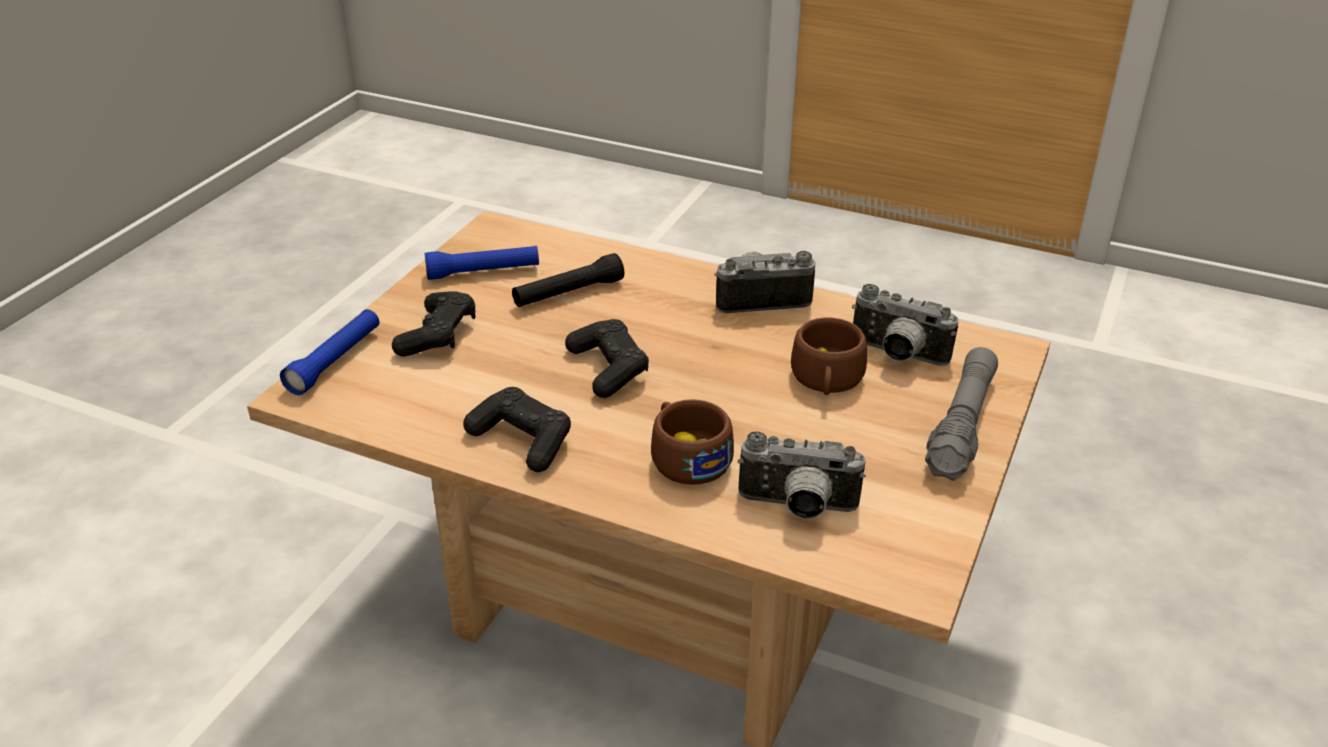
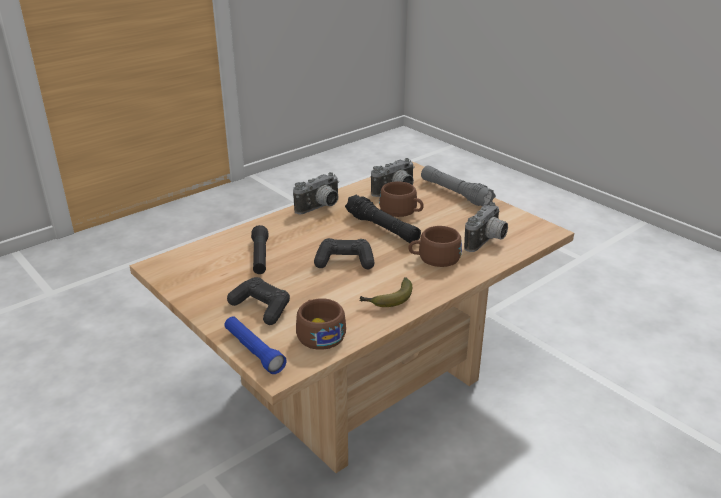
camera: 65 degrees left, 5 degrees down
(400, 401) = (319, 333): none -> brown cup
(483, 272) = (206, 279): blue flashlight -> none
(522, 440) = (388, 300): black game controller -> banana
(746, 376) = (382, 228): none -> black flashlight
(761, 298) = (321, 208): camera -> camera turned 150 degrees counterclockwise

